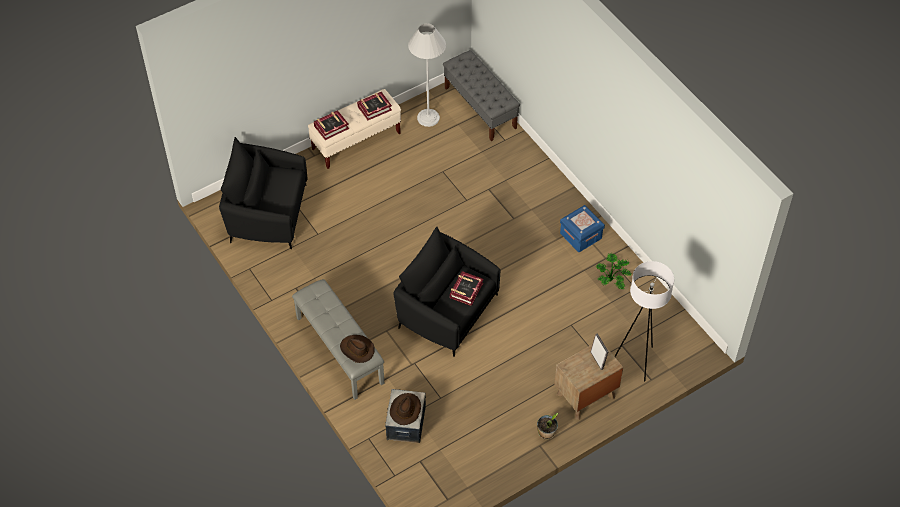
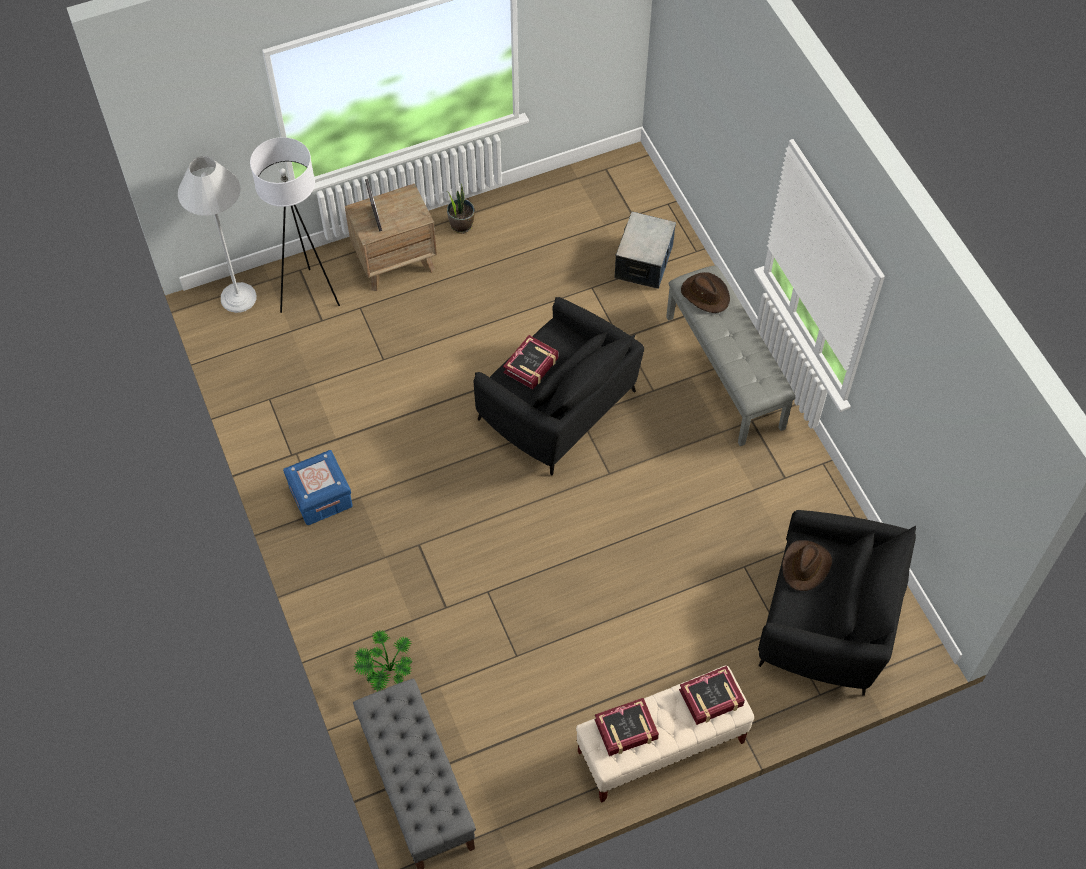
camera: 170 degrees left, 5 degrees up
(405, 409) = (645, 236): brown hat -> brown hat (805, 566)
(428, 118) = (519, 780): white floor lamp -> white floor lamp (238, 298)
(612, 280) = (299, 416): potted plant -> potted plant (385, 671)

